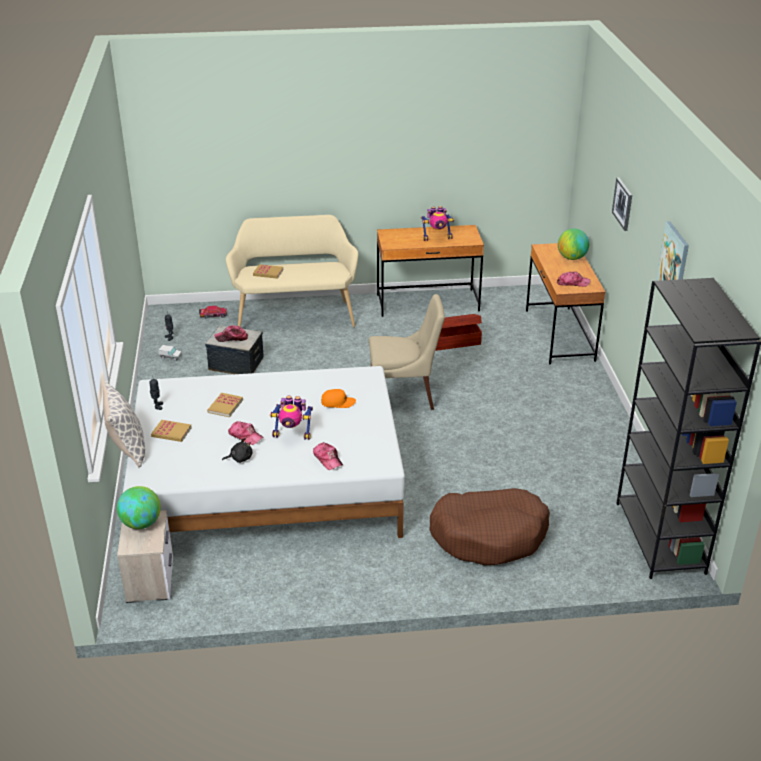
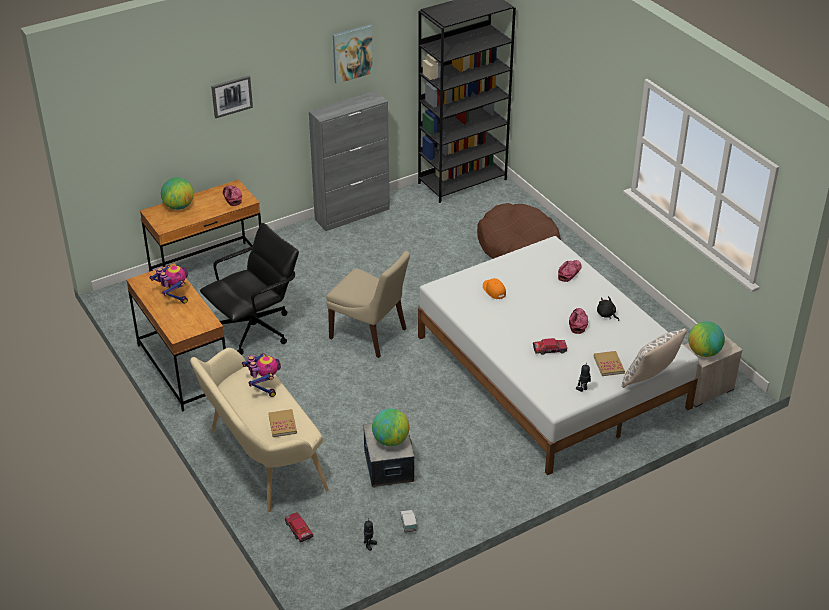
camera: 115 degrees left, 5 degrees up
(225, 406) = (549, 349): book -> toy car
(231, 338) = (390, 440): cap -> globe
(292, 434) = (555, 299): toy robot -> toy robot (263, 386)
(404, 395) = (370, 335): beige chair -> beige chair turned 150 degrees clockwise
(454, 341) = (255, 330): brown storage box -> black office chair
(619, 435) = (352, 214): none -> grey cabinet

